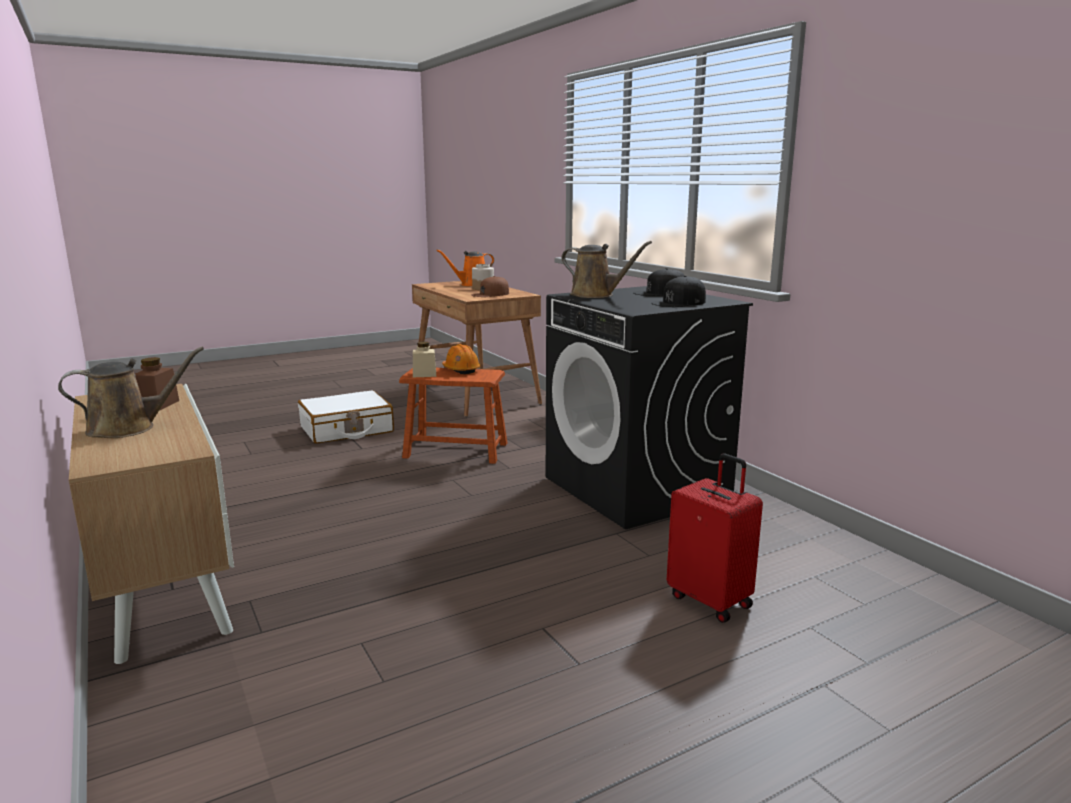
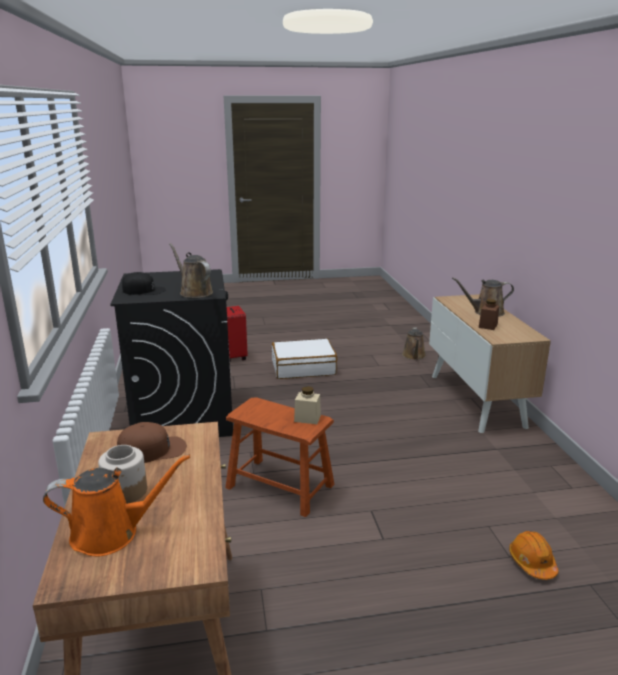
camera: 160 degrees left, 5 degrees up
(256, 702) = (414, 356): none -> brown watering can
(346, 430) = (387, 558): white suitcase -> white suitcase (303, 368)
(461, 370) = (267, 422): orange hard hat -> orange hard hat (532, 562)
(679, 302) = (165, 277): black cap -> none

